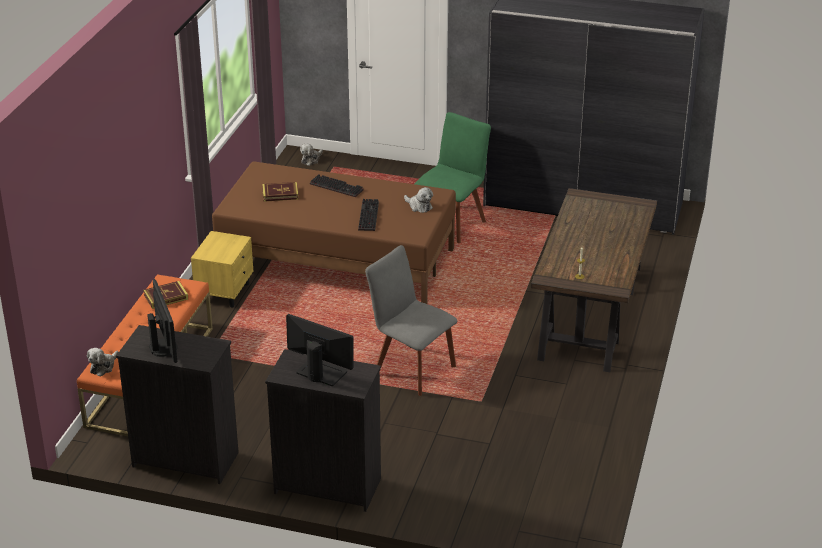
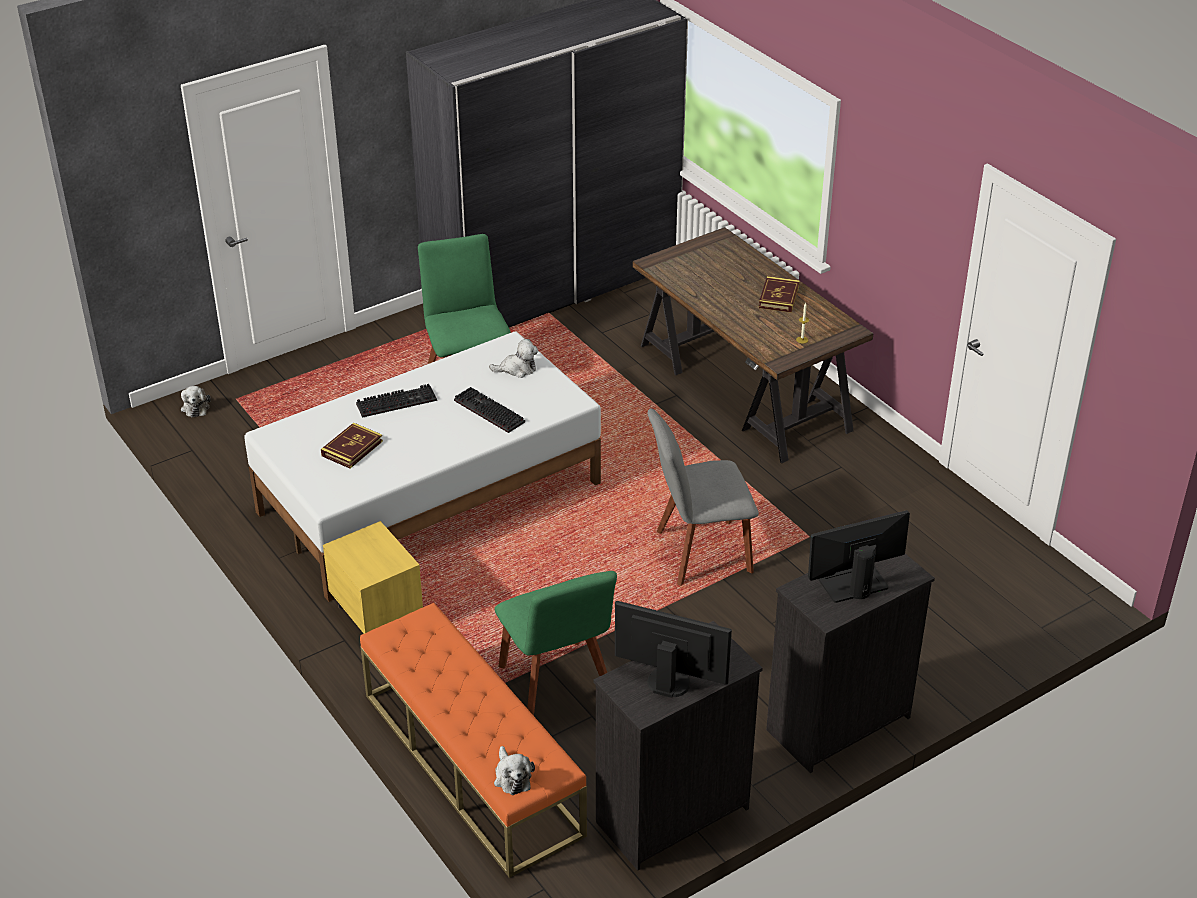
camera: 50 degrees left, 5 degrees up
(166, 297) = (426, 650): book -> book (779, 297)
(241, 374) = (557, 685): none -> green chair
(336, 260) = (428, 497): brown bed -> white bed

